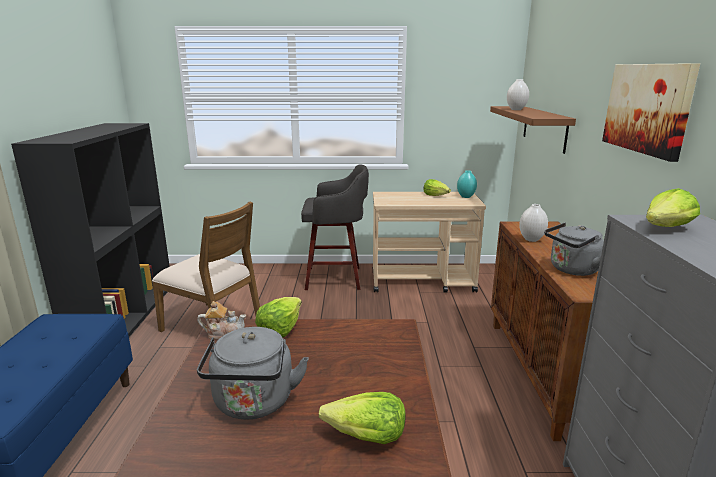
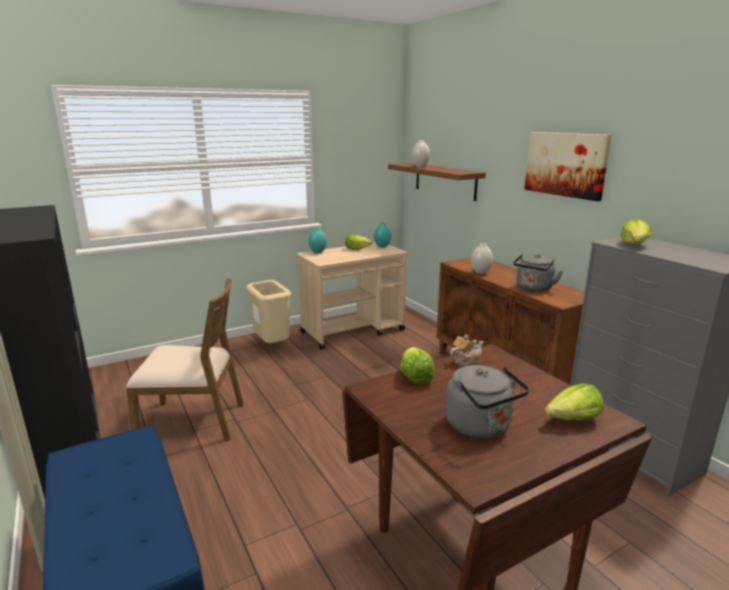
camera: 30 degrees left, 0 degrees up
(224, 333) = (378, 392): teapot -> teapot (465, 360)
(336, 278) = (272, 346): grey stool -> beige trash can
(392, 193) = (317, 252): none -> turquoise vase

